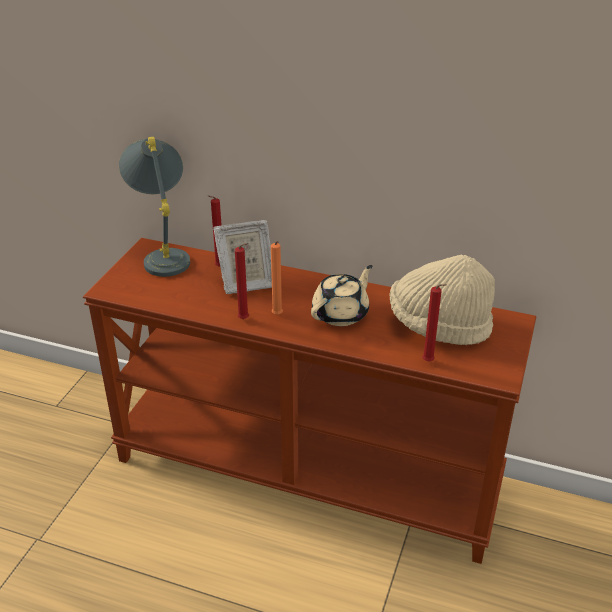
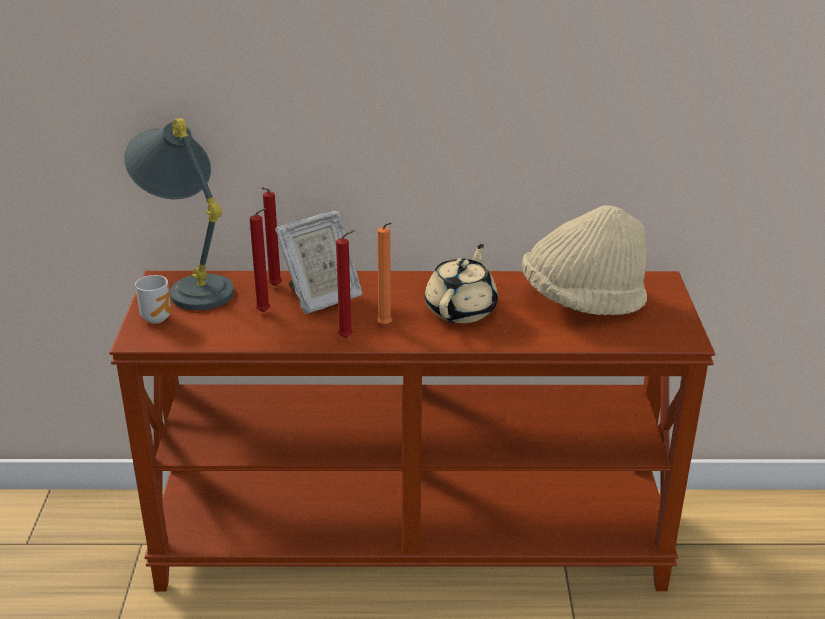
camera: 20 degrees left, 5 degrees down
(128, 276) = (158, 317): none -> mug
(429, 362) = (597, 340): red candle -> red candle (265, 312)

